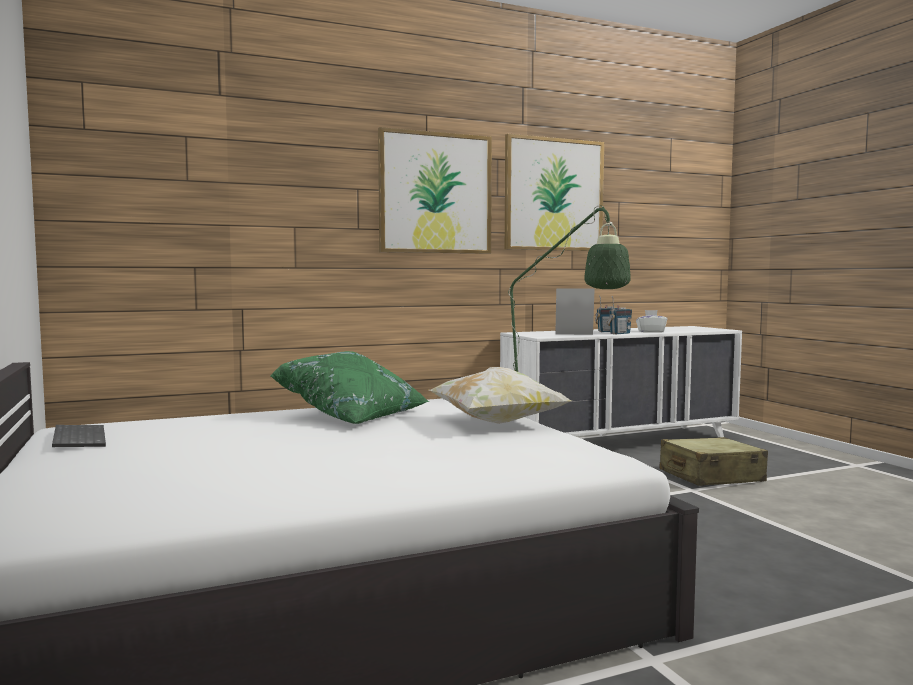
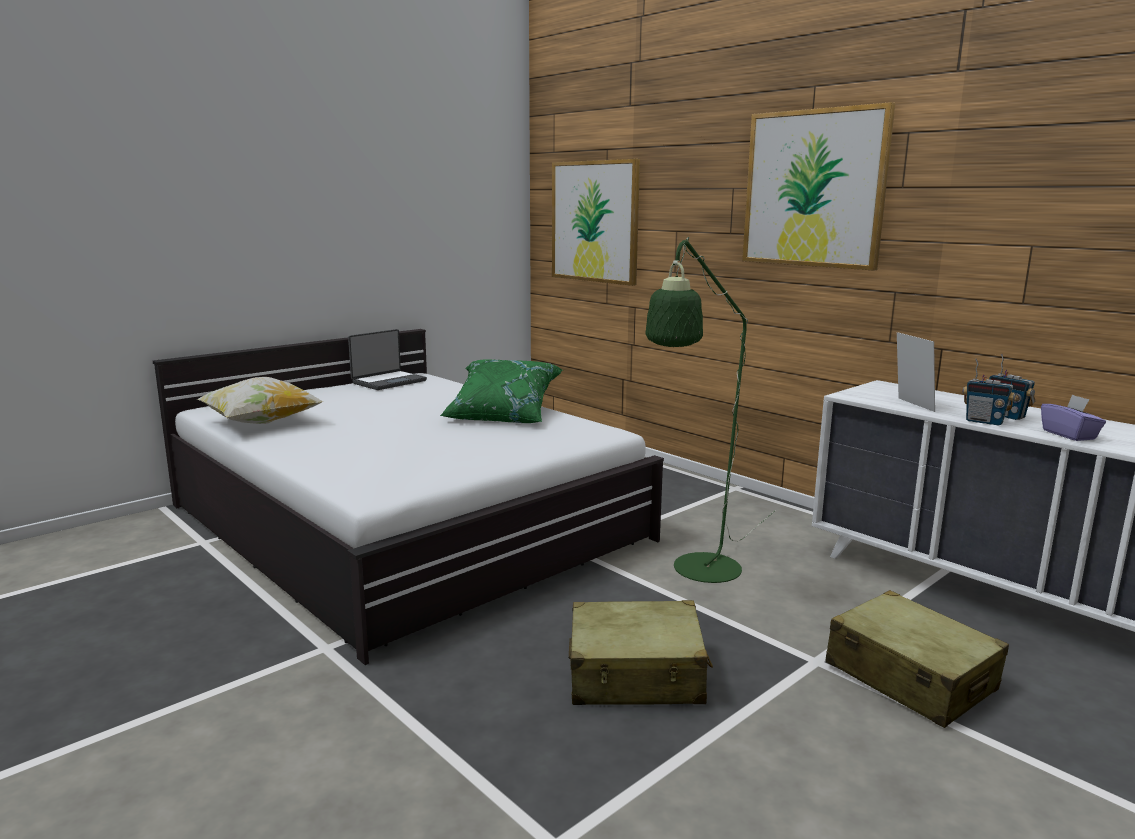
camera: 70 degrees right, 10 degrees up
(77, 439) = (388, 381): keyboard -> laptop
(497, 423) = (502, 452): pillow -> pillow (261, 423)
(554, 195) = (998, 181): picture -> picture (594, 221)
(650, 332) = (1069, 435): white tissue box -> purple tissue box
(709, 534) = (636, 674): none -> beige suitcase

